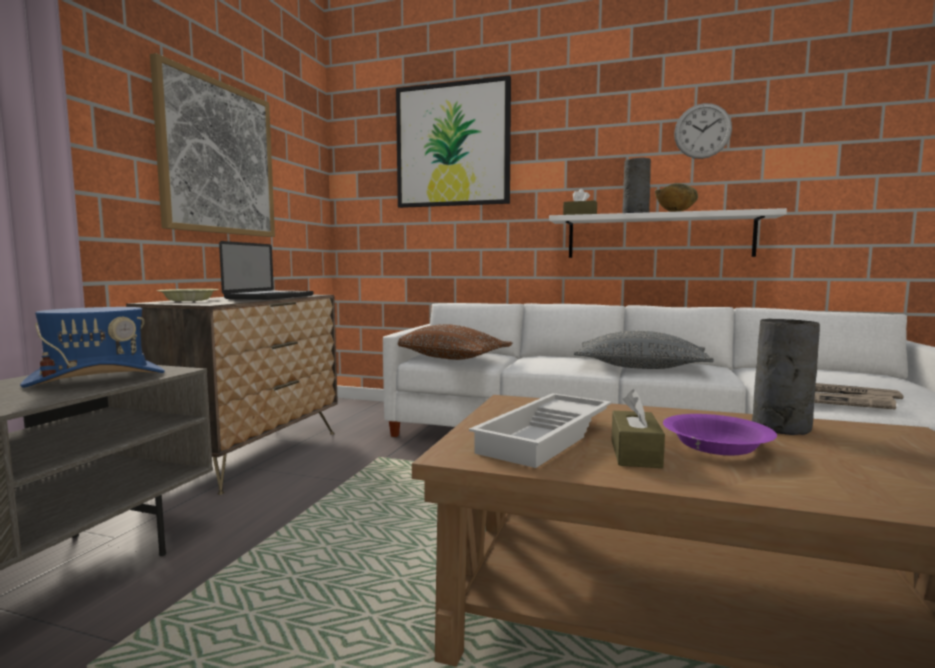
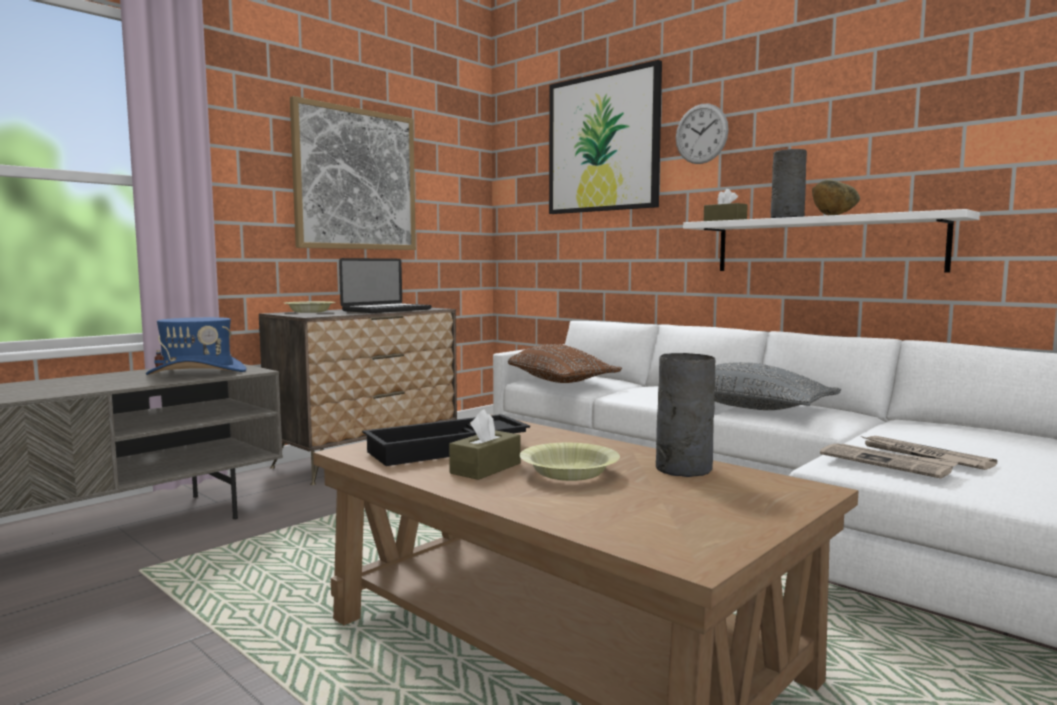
camera: 25 degrees right, 0 degrees up
(547, 437) = (447, 449): white tray -> black tray
(702, 131) = (880, 108): wall clock -> wall clock (701, 134)
(716, 446) = (569, 473): purple bowl -> yellow bowl

